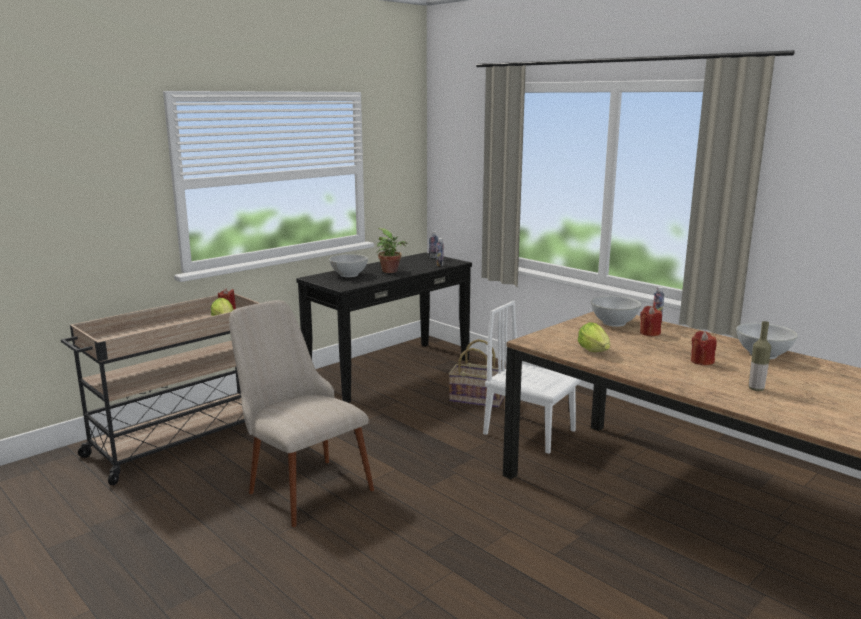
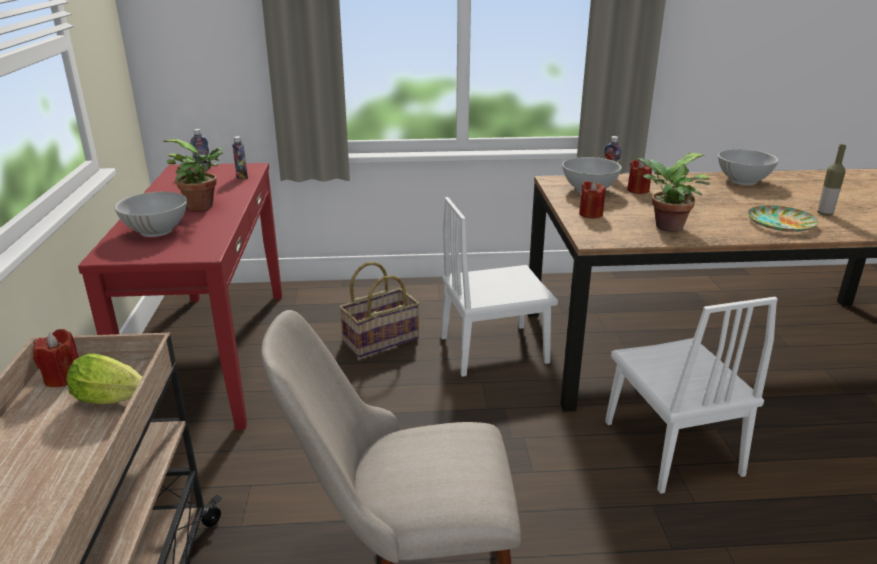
camera: 50 degrees left, 10 degrees up
(389, 370) = (213, 354): black console table -> red console table
(527, 524) = (671, 447): none -> white chair
(595, 352) = (665, 227): lettuce -> potted plant
(691, 379) = (780, 223): none -> plate
(702, 361) = (738, 203): red candle -> red candle (590, 214)

